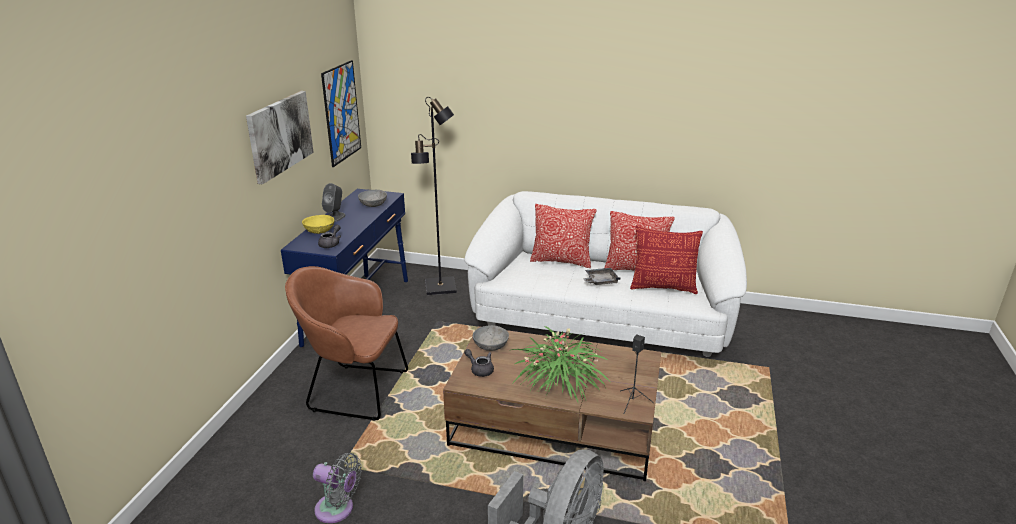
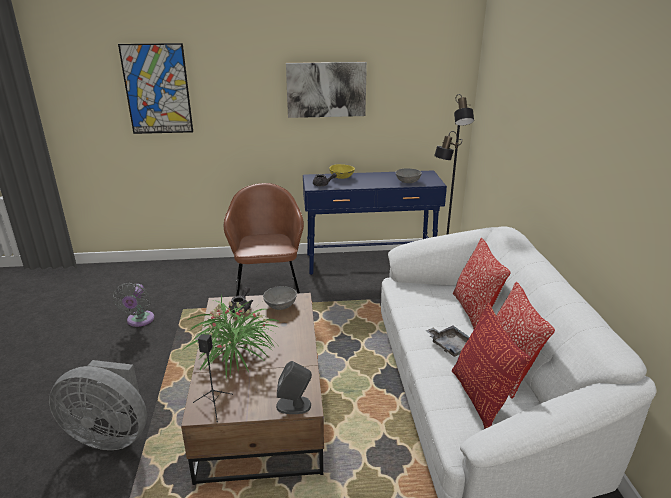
camera: 70 degrees right, 0 degrees up
(335, 217) = (370, 176): grey speaker -> grey speaker (294, 405)
(341, 113) = (428, 97): picture -> picture (157, 89)

